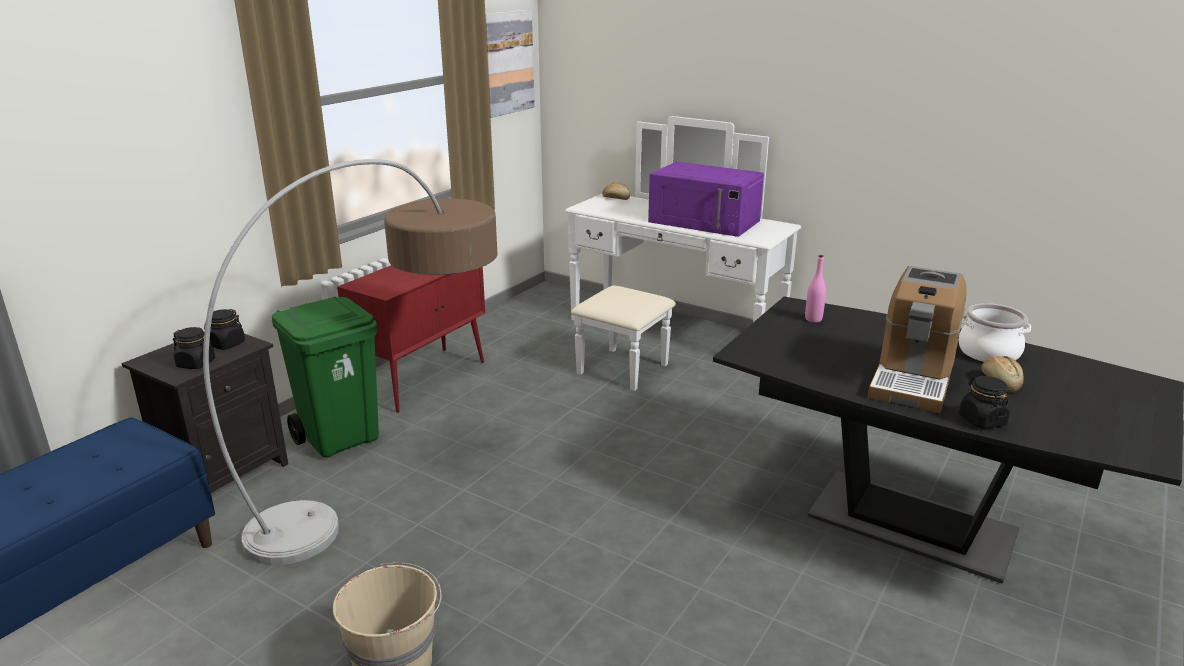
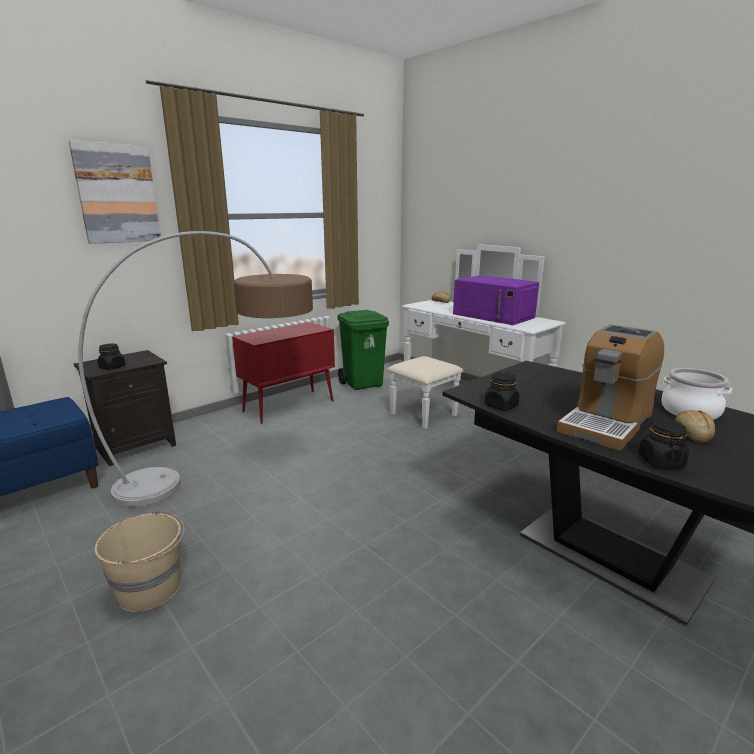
camera: 15 degrees right, 5 degrees down
(226, 344) = (140, 359): black jar -> black jar (501, 406)
(341, 438) = (217, 434): green trash can -> green trash can (363, 384)
(507, 63) = (376, 210): picture -> picture (117, 194)
(813, 319) = (541, 376): pink bottle -> none

